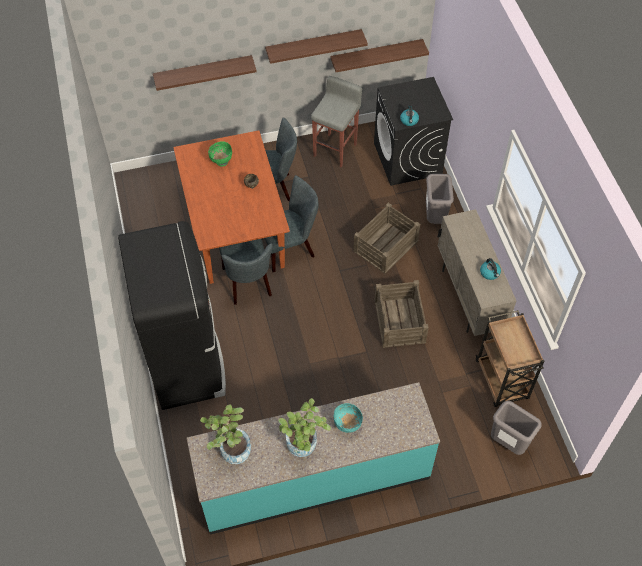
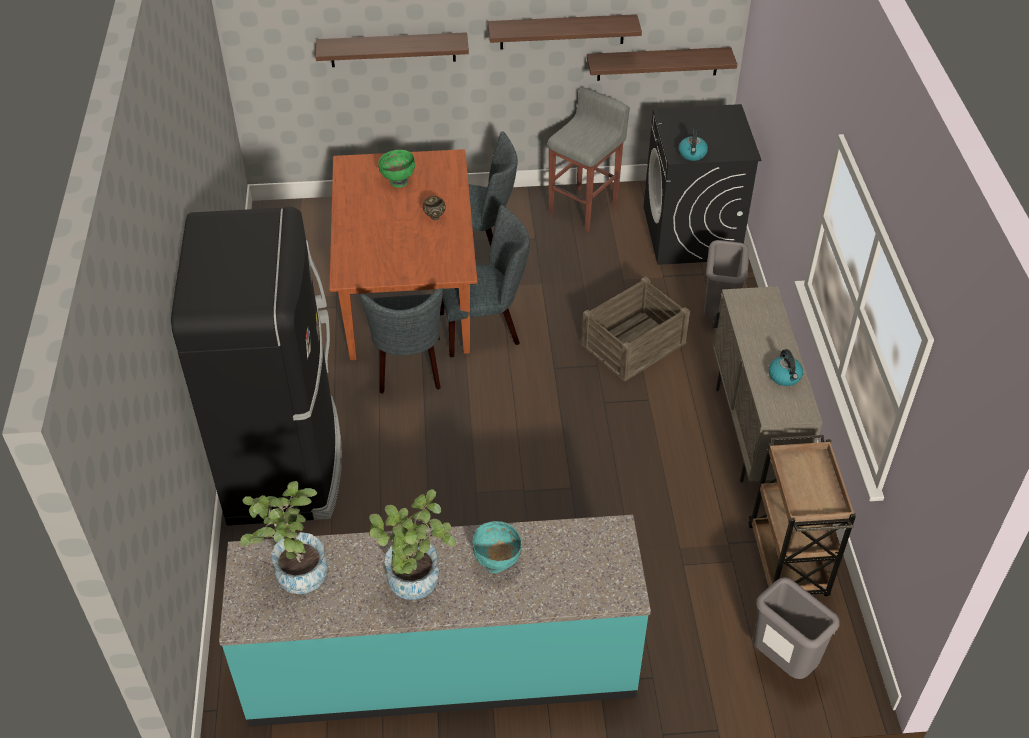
camera: 10 degrees right, 10 degrees down
(399, 321) = (633, 451): crate -> none

